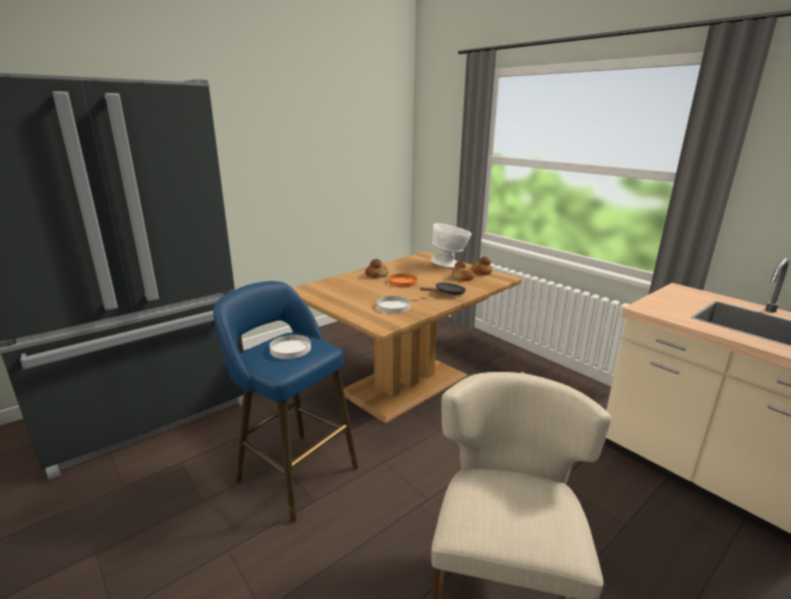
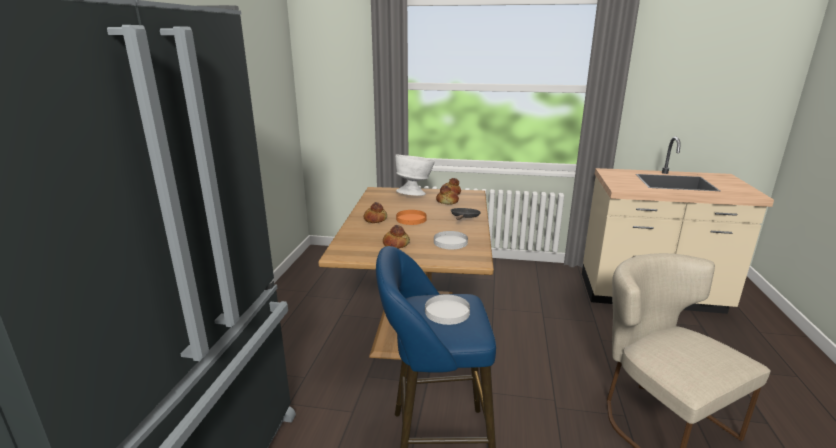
camera: 40 degrees left, 0 degrees up
(352, 295) = (395, 244): none -> bread

